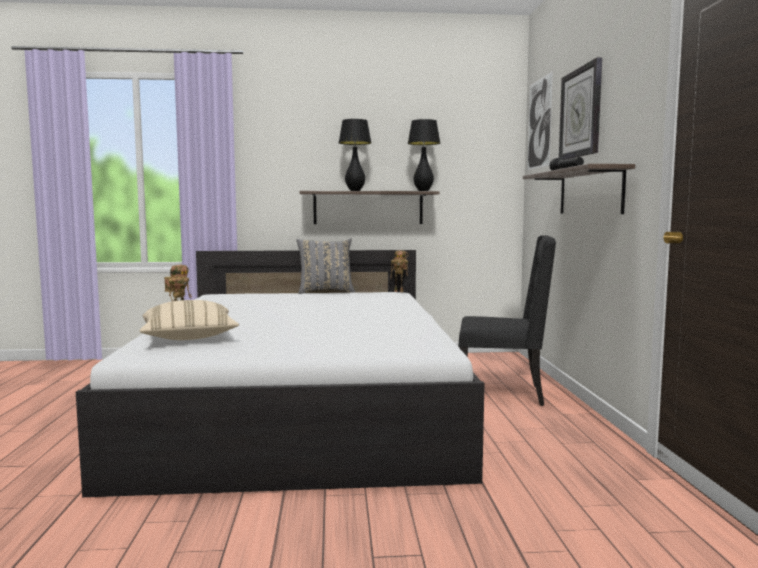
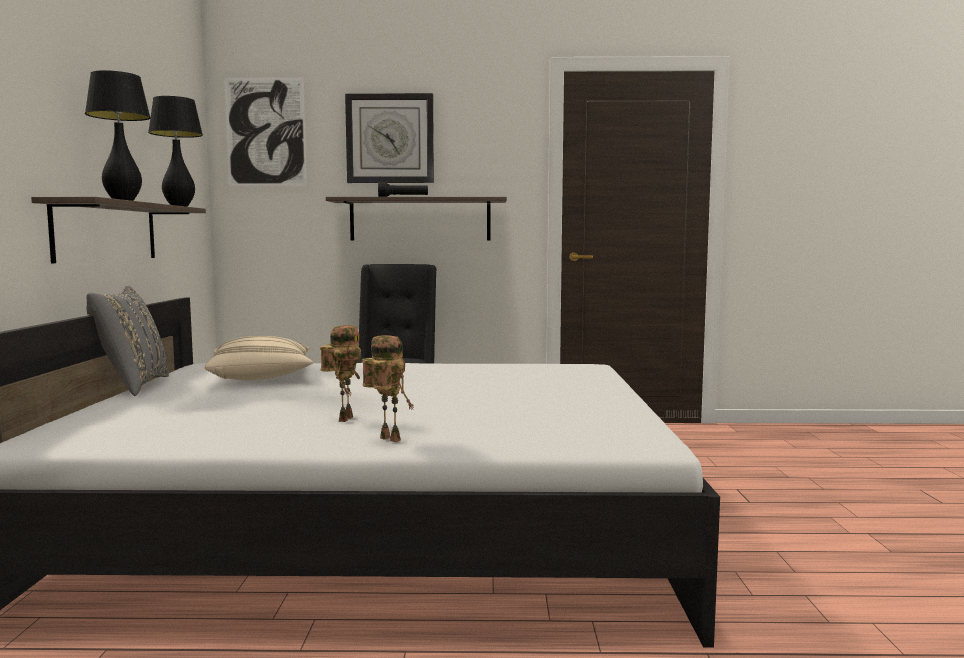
camera: 85 degrees left, 0 degrees up
(189, 338) = (540, 426): beige pillow -> beige pillow (262, 377)
(399, 291) = (197, 363): toy robot -> toy robot (344, 418)

